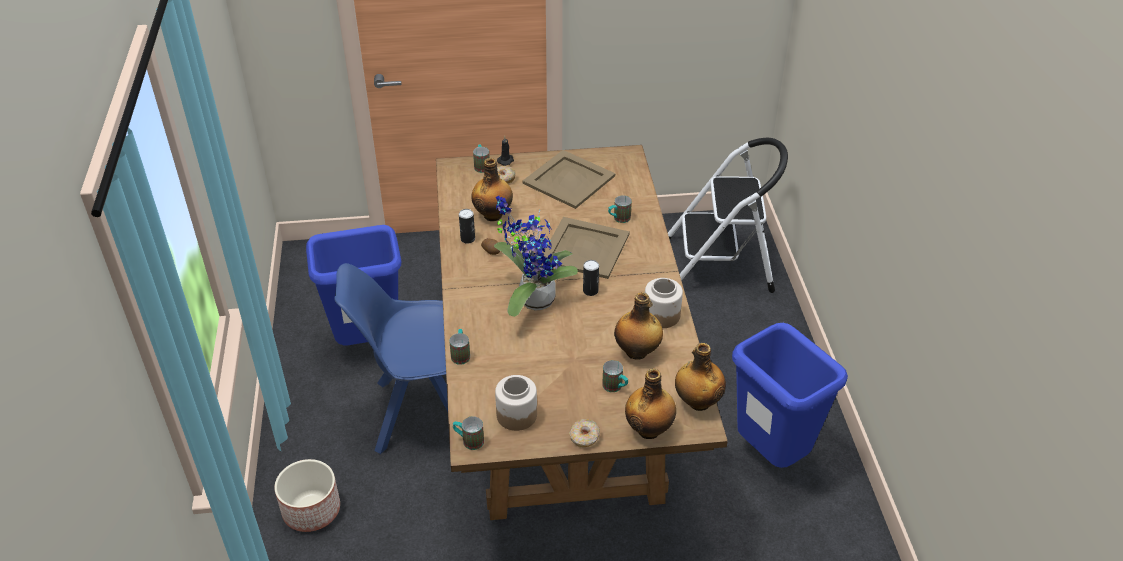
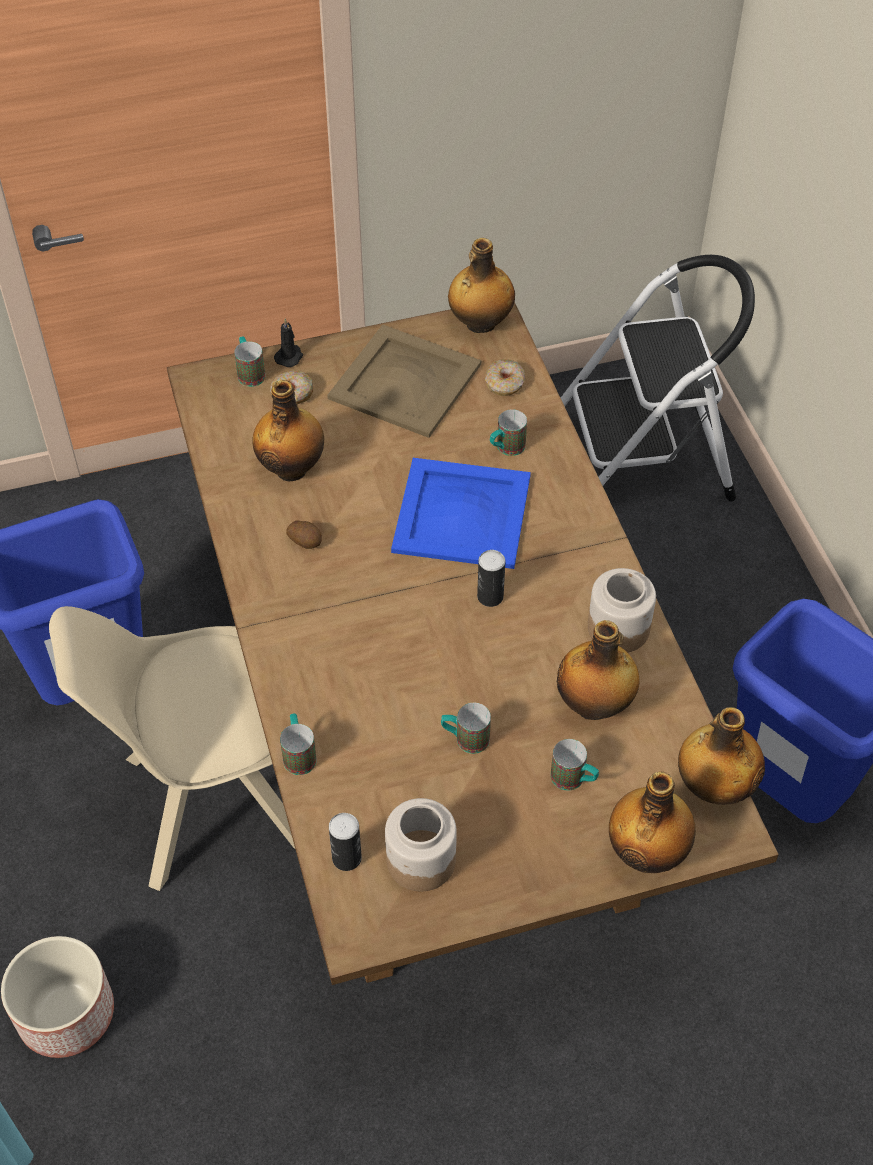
camera: 10 degrees left, 10 degrees up
(421, 413) = (211, 804): blue chair -> beige chair
(468, 239) = (259, 522): can -> can (346, 858)
(469, 441) = (351, 924): mug -> mug (465, 739)
(532, 299) = (396, 626): potted plant -> none
(584, 437) = (544, 885): donut -> donut (504, 383)
(585, 248) = (463, 514): beige tray -> blue tray
(619, 156) = (480, 324): none -> bottle

